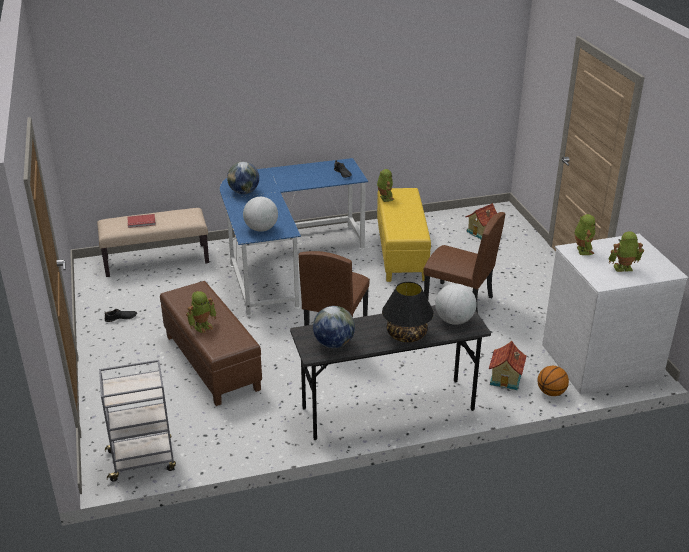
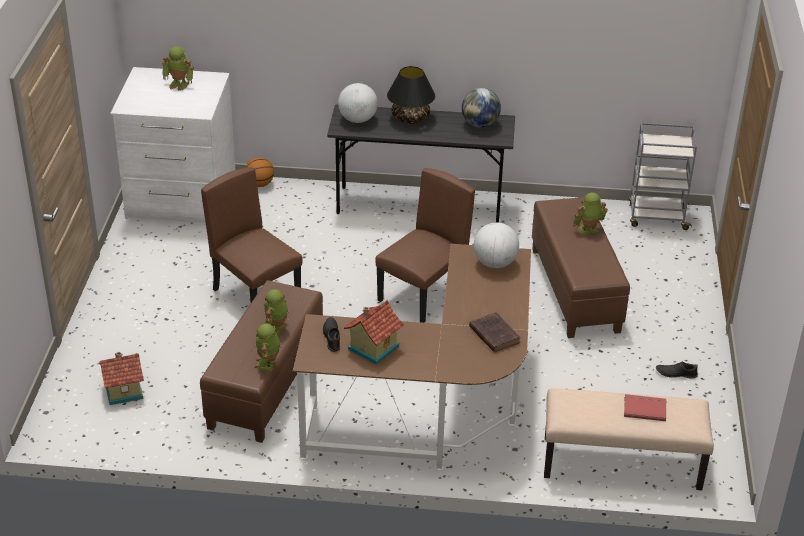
camera: 160 degrees left, 5 degrees up
(244, 192) = (493, 334): globe -> brown book
(284, 261) = (436, 412): blue desk -> brown desk
(401, 252) = (266, 385): yellow ottoman -> brown ottoman
(506, 379) = (288, 204): toy house -> toy house (372, 347)
(582, 250) = (192, 108): toy robot -> toy robot (276, 329)

